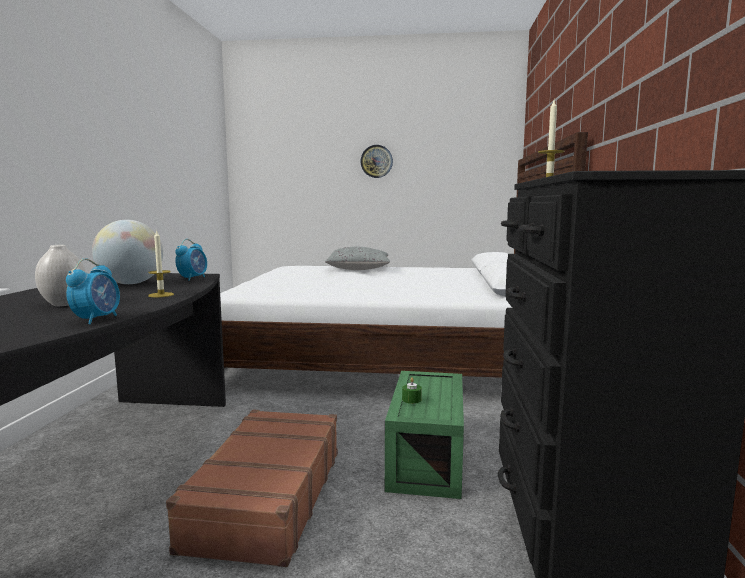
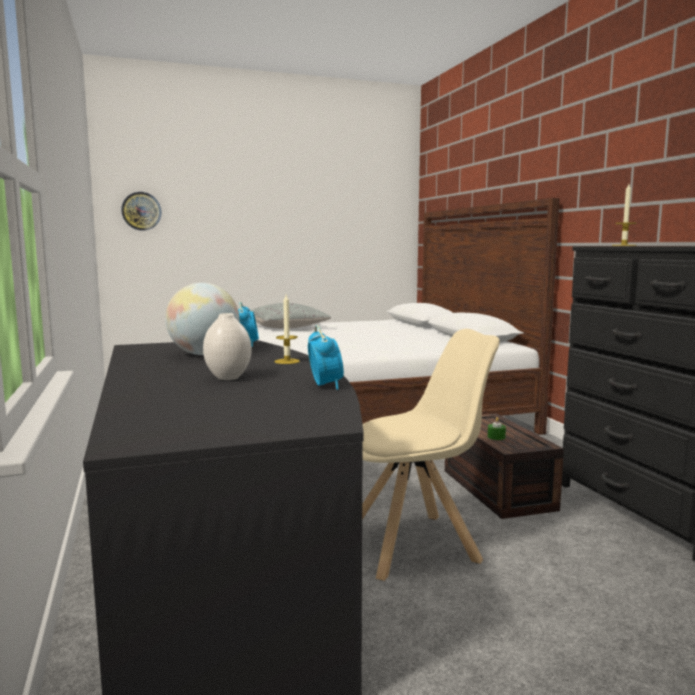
camera: 25 degrees left, 0 degrees up
(265, 497) = (417, 544): brown suitcase -> beige chair
(376, 161) = (277, 209): wall clock -> wall clock (141, 211)
(424, 456) = (494, 488): green storage box -> brown storage box

